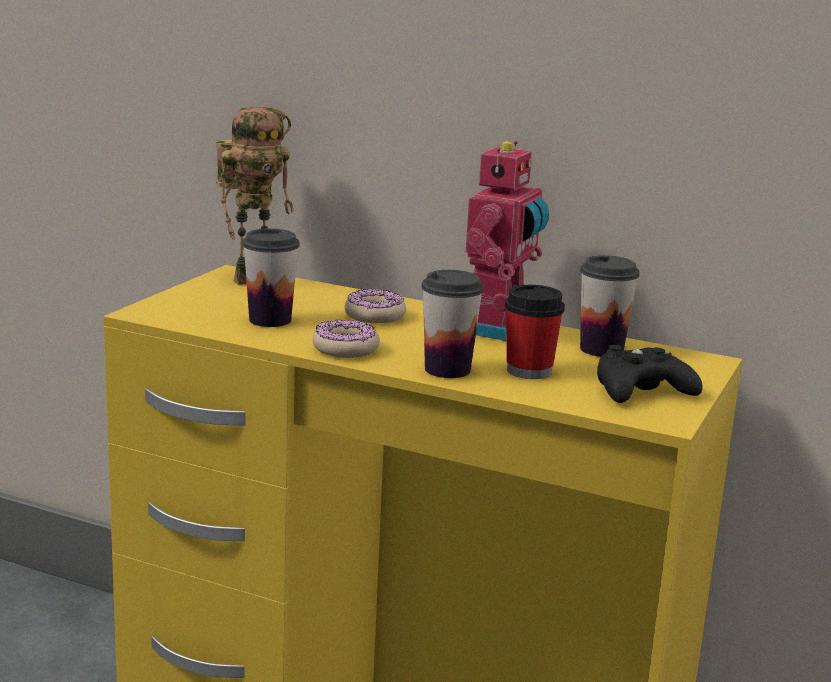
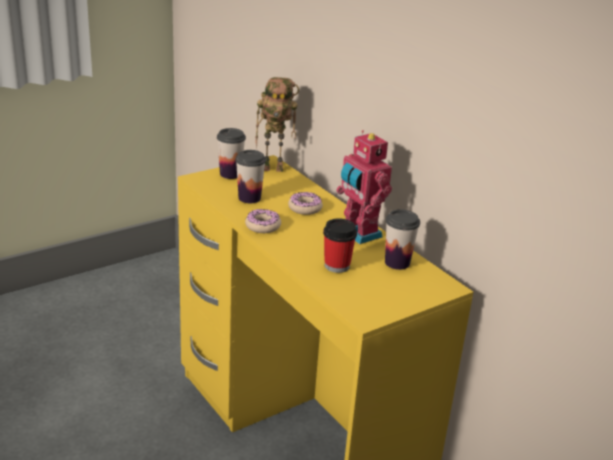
camera: 30 degrees right, 10 degrees up
(447, 370) = (295, 253): cup -> cup (230, 174)
(499, 329) = (358, 234): toy robot -> toy robot turned 90 degrees clockwise
(642, 391) = (379, 296): black game controller -> none

